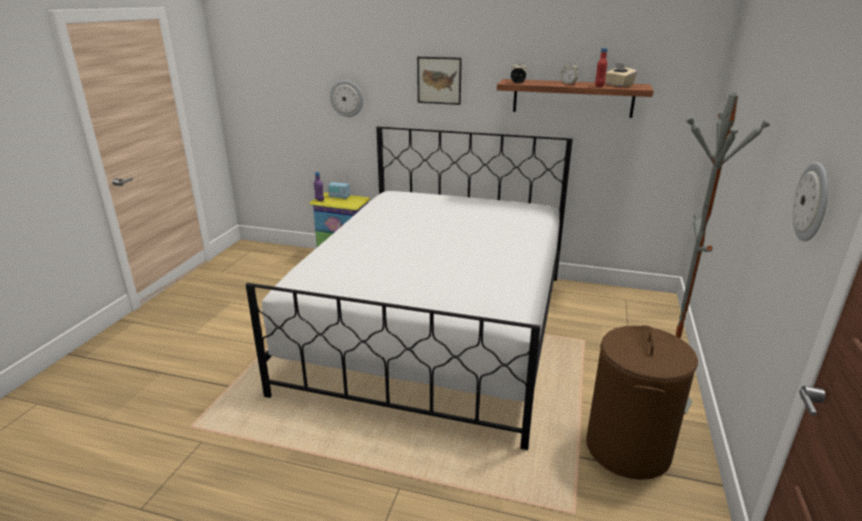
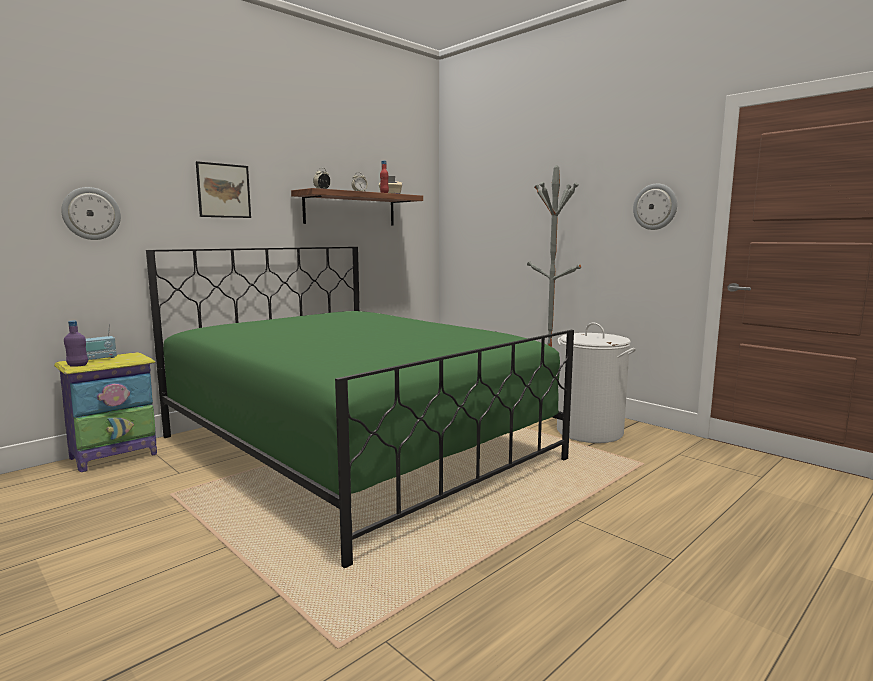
camera: 60 degrees left, 15 degrees down
(436, 328) = (354, 447): white bed -> green bed
(628, 449) = (590, 431): brown laundry basket -> white laundry basket

